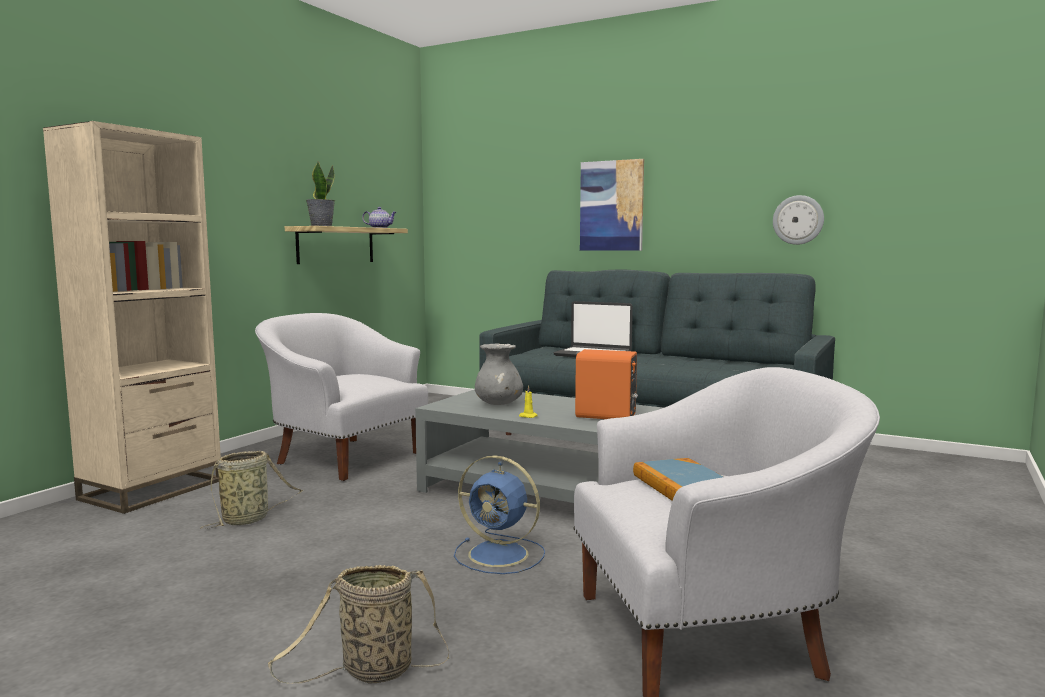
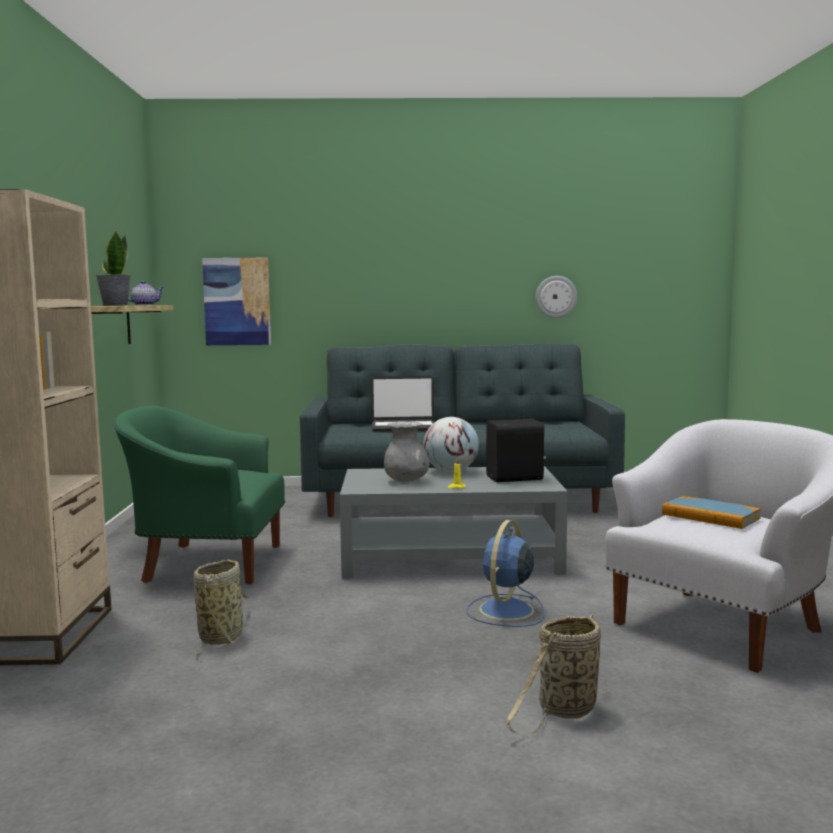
camera: 30 degrees left, 0 degrees up
(345, 457) = (207, 563): white armchair -> green armchair
(501, 555) = (505, 611): blue fan -> blue fan turned 120 degrees clockwise
(561, 401) = (451, 471): none -> globe
(606, 416) = (516, 478): orange speaker -> black speaker
(611, 206) = (384, 281): picture -> picture (237, 301)

